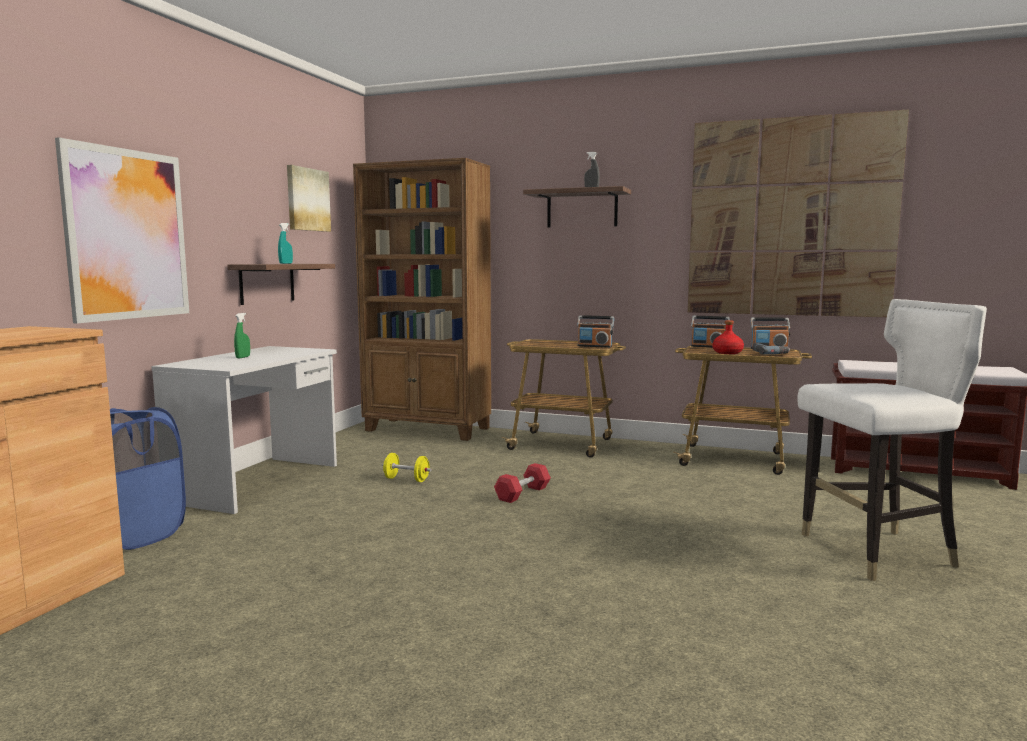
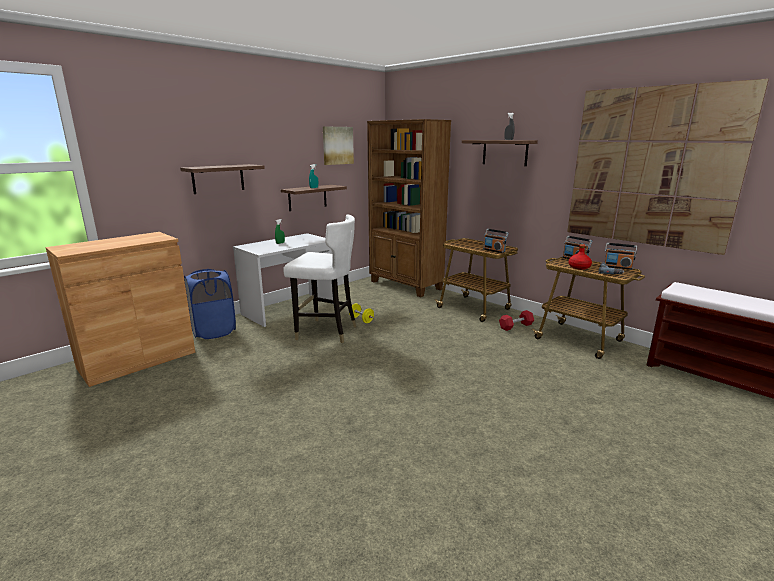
camera: 25 degrees right, 10 degrees up
(127, 234) = (218, 178): picture -> shelf
(522, 493) = (414, 341): red dumbbell -> red dumbbell (516, 326)
(876, 553) = (596, 436): white chair -> white chair (326, 332)

